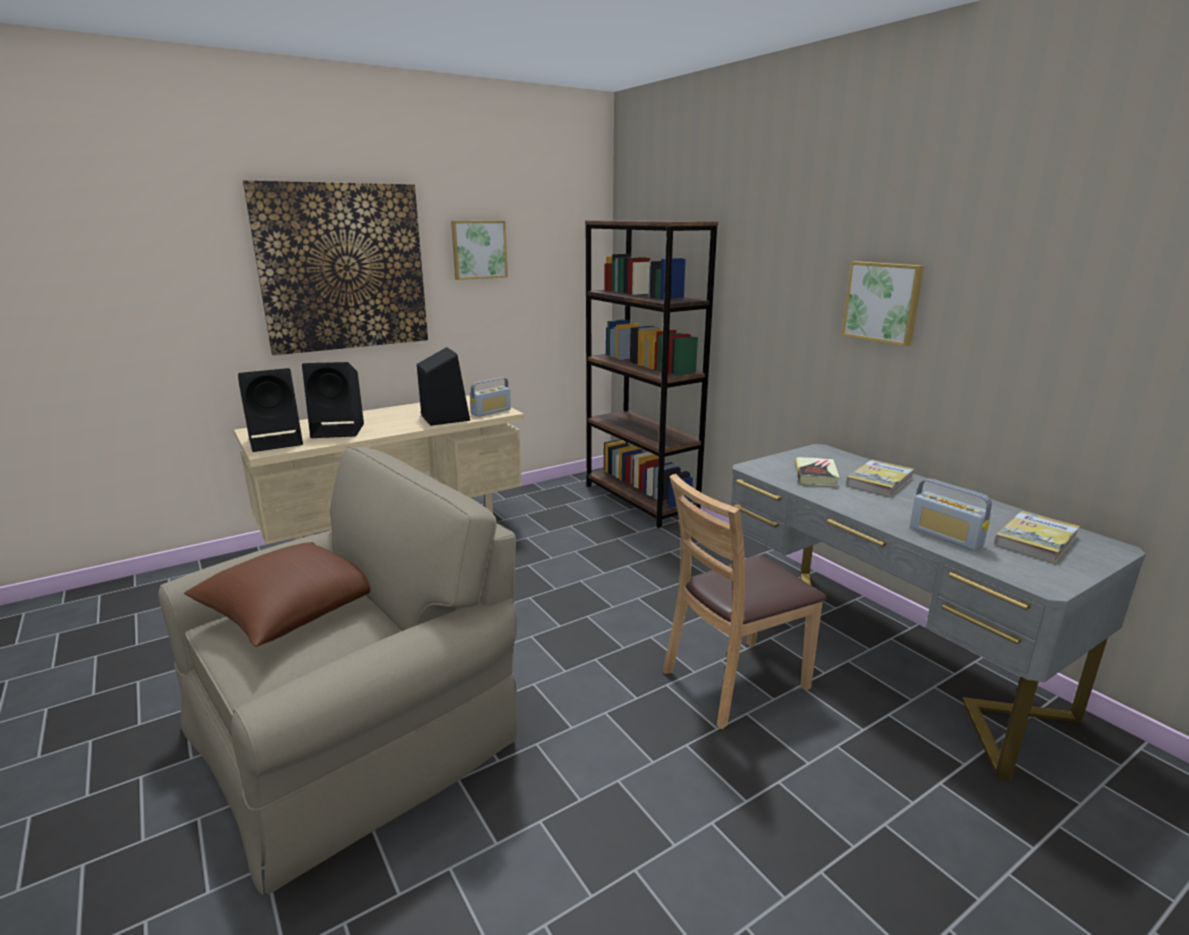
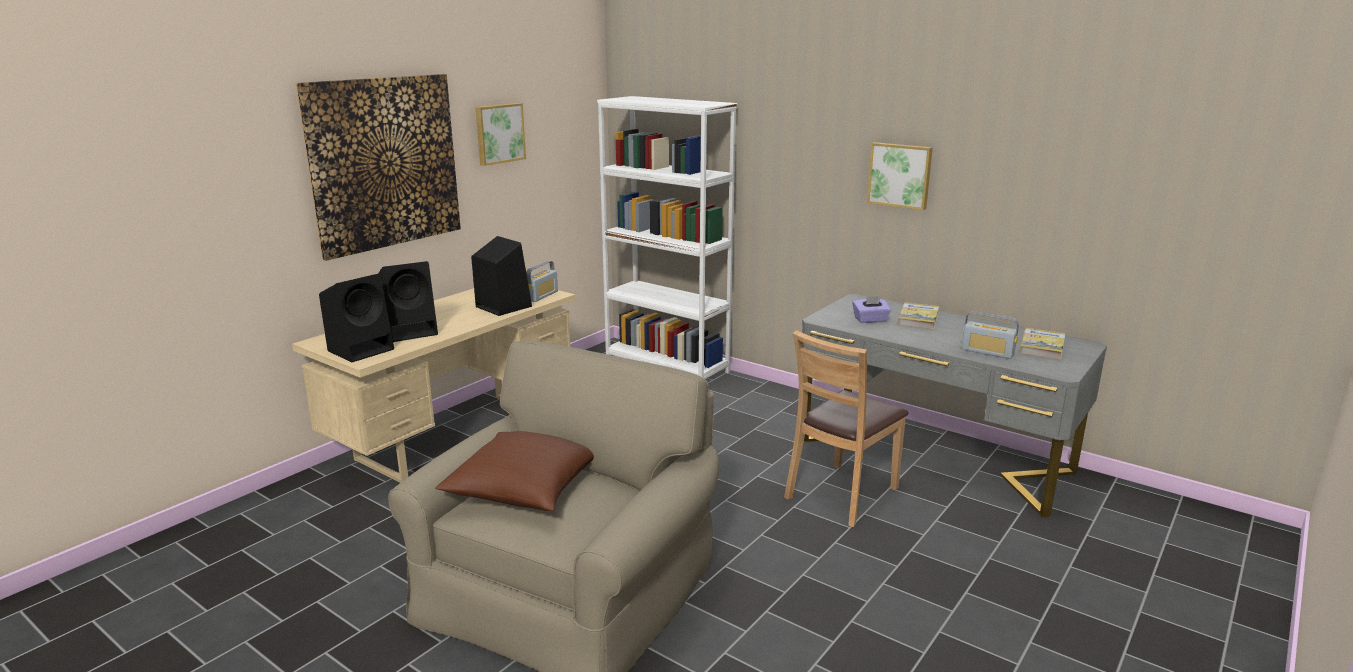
camera: 20 degrees left, 0 degrees up
(640, 500) = (667, 366): brown bookcase -> white bookcase
(815, 475) = (870, 320): book -> purple tissue box

